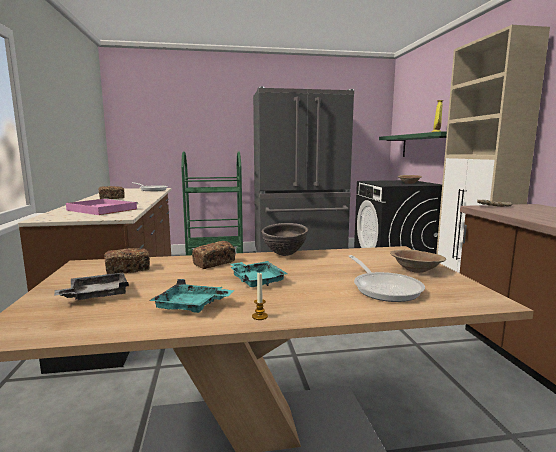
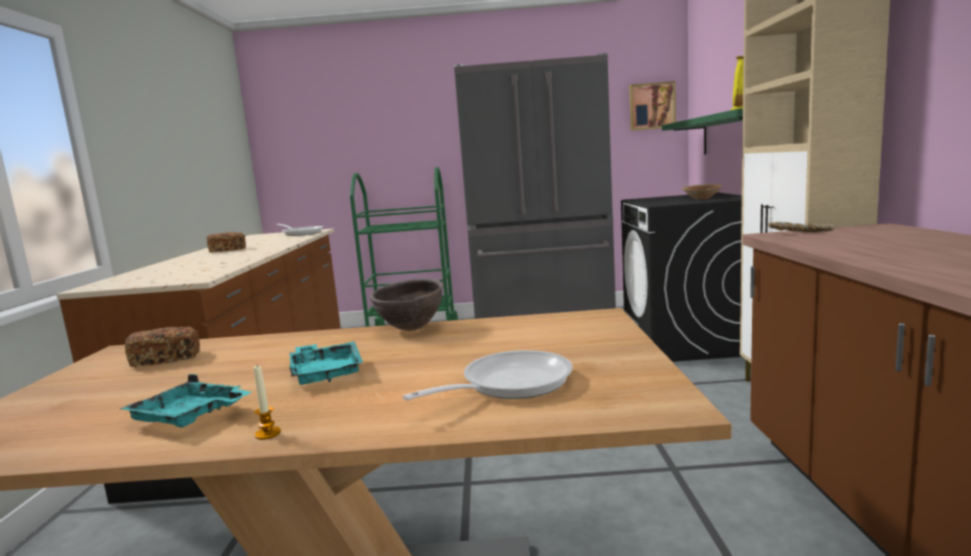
camera: 10 degrees right, 0 degrees up
(96, 295) = (86, 398): grey tray -> none
(101, 209) = (187, 269): pink tray -> none
(214, 263) = (294, 346): bread -> none
(371, 124) = (651, 106): none -> picture
(384, 288) = (508, 384): frying pan -> frying pan turned 120 degrees counterclockwise
(416, 270) = (595, 350): brown bowl -> none

